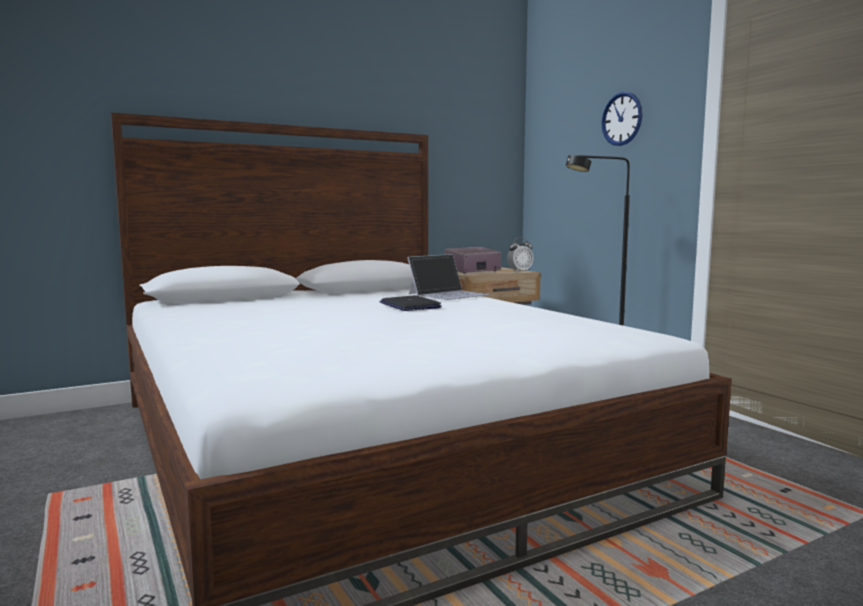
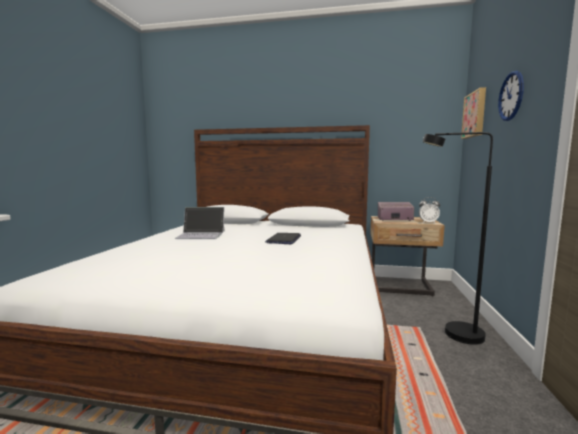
camera: 40 degrees right, 0 degrees up
(448, 294) = (335, 234): laptop -> laptop (201, 234)
(553, 134) = (475, 115): none -> picture

